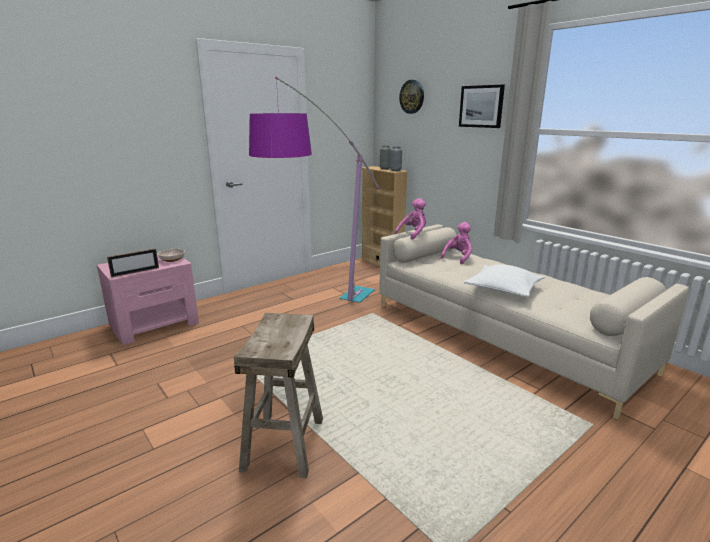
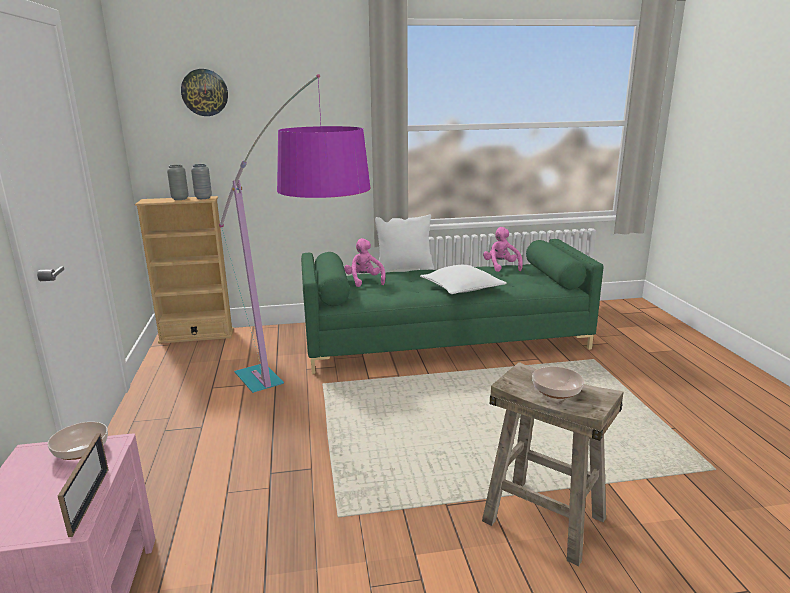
camera: 60 degrees left, 0 degrees up
(275, 336) = (555, 391): none -> bowl
(413, 234) = (321, 269): pink plush toy -> pink plush toy (501, 267)
(481, 106) = (324, 104): picture -> none
(502, 335) = (445, 340): beige sofa -> green sofa
(509, 262) = (404, 269): none -> white pillow

